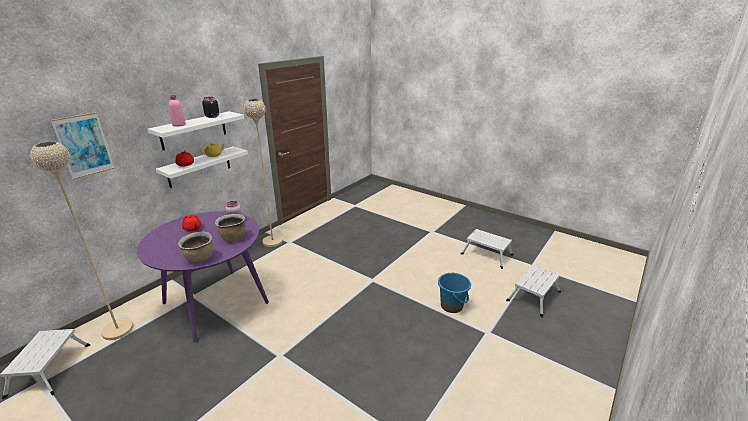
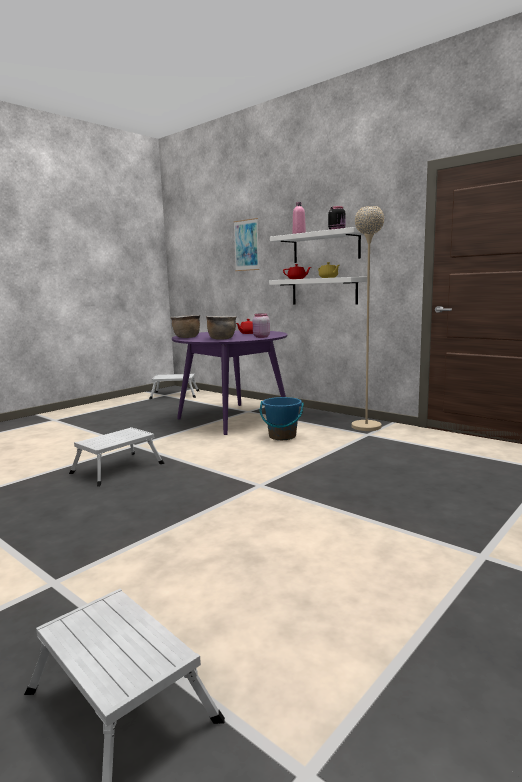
camera: 95 degrees right, 15 degrees down
(117, 330) = (208, 400): beige floor lamp -> none
(452, 306) = (155, 551): blue bucket -> blue bucket (282, 436)
(486, 254) = (377, 645): white step ladder -> white step ladder (118, 468)

